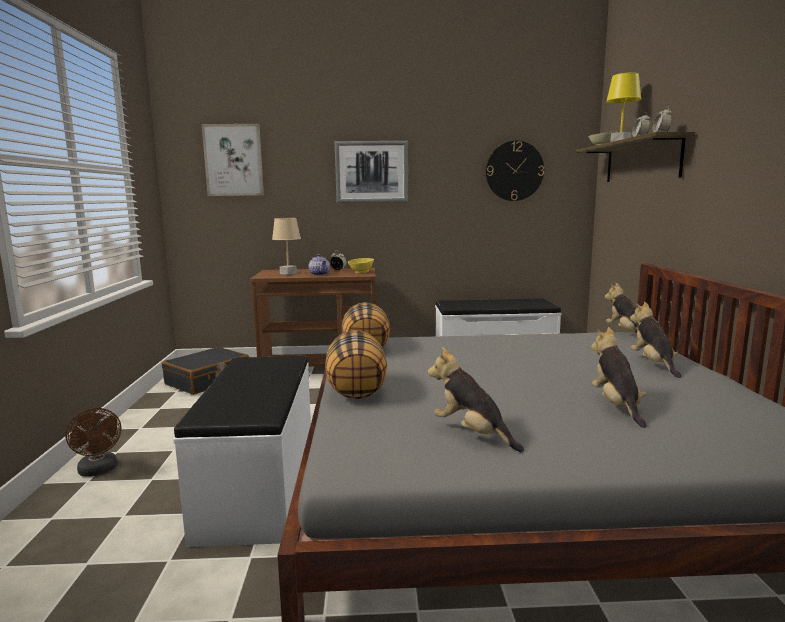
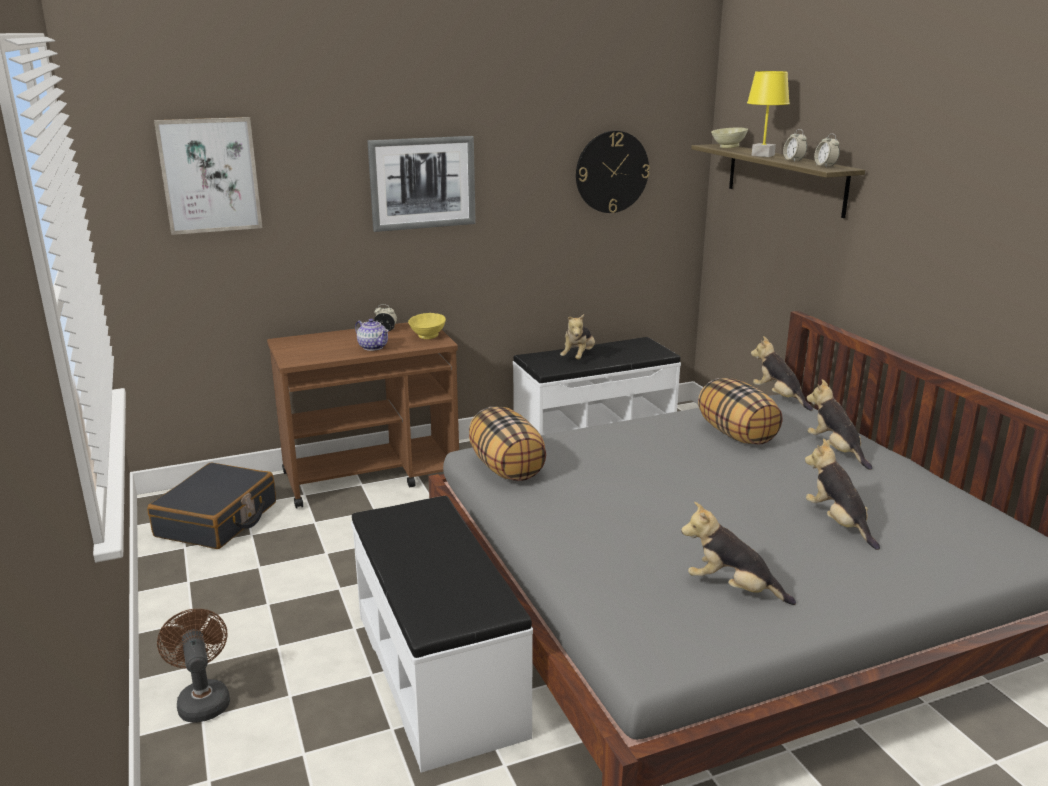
camera: 20 degrees left, 10 degrees up
(99, 471) = (202, 699): brown fan -> brown fan turned 150 degrees counterclockwise
(288, 273) = (322, 348): beige table lamp -> none
(357, 390) = (561, 545): pillow -> pillow (737, 435)
(481, 303) = (578, 357): none -> plush toy

